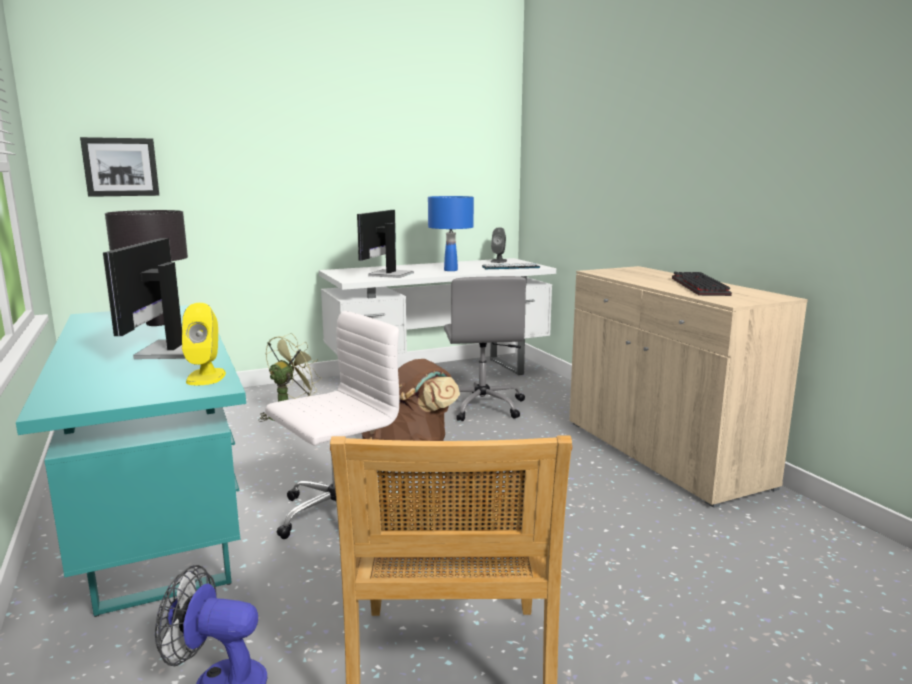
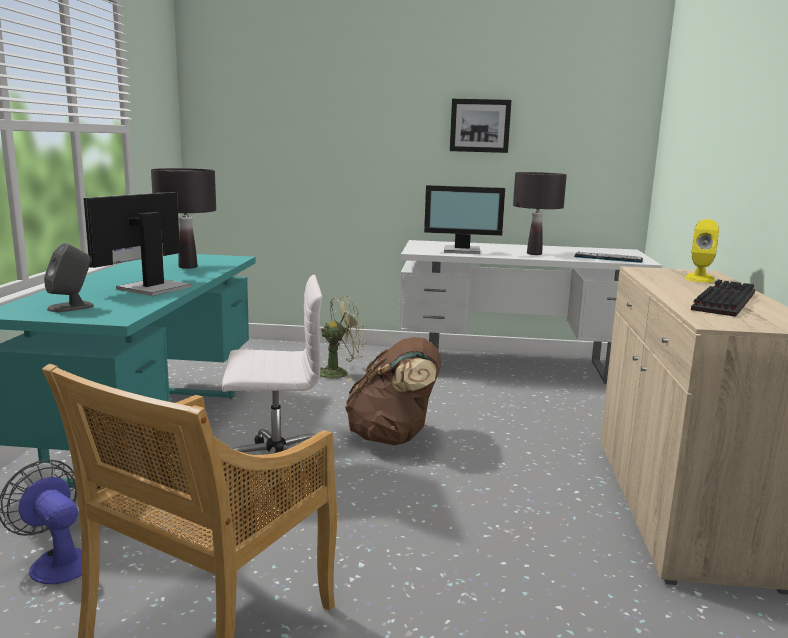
camera: 30 degrees right, 0 degrees up
(121, 167) = (245, 133): picture -> picture (480, 125)
(206, 377) = (128, 310): yellow speaker -> yellow speaker (699, 278)
(389, 274) = (462, 251): monitor -> monitor turned 135 degrees counterclockwise
(451, 270) = (534, 254): blue table lamp -> black table lamp
(482, 406) = (524, 406): grey office chair -> none
(498, 261) = (610, 250): grey speaker -> grey speaker (71, 307)

